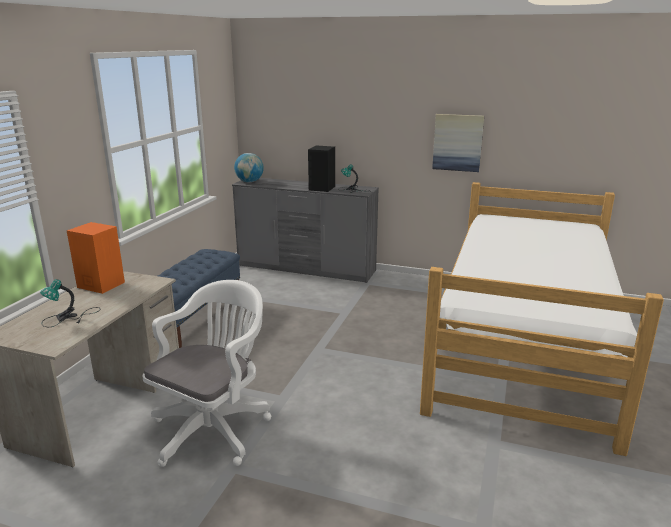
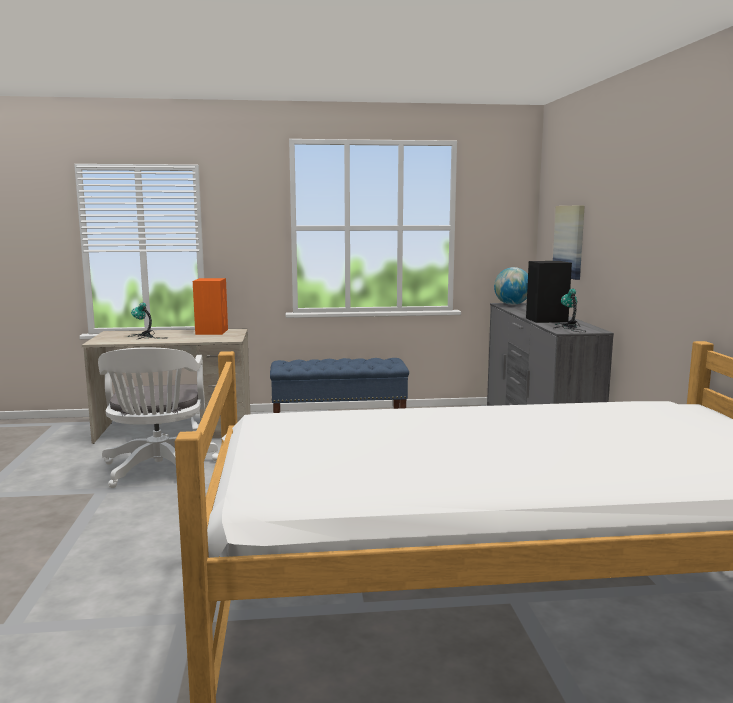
camera: 65 degrees right, 10 degrees down
(214, 428) = (158, 471): white office chair -> white office chair turned 75 degrees clockwise
(457, 142) = (695, 264): picture -> picture (569, 241)

